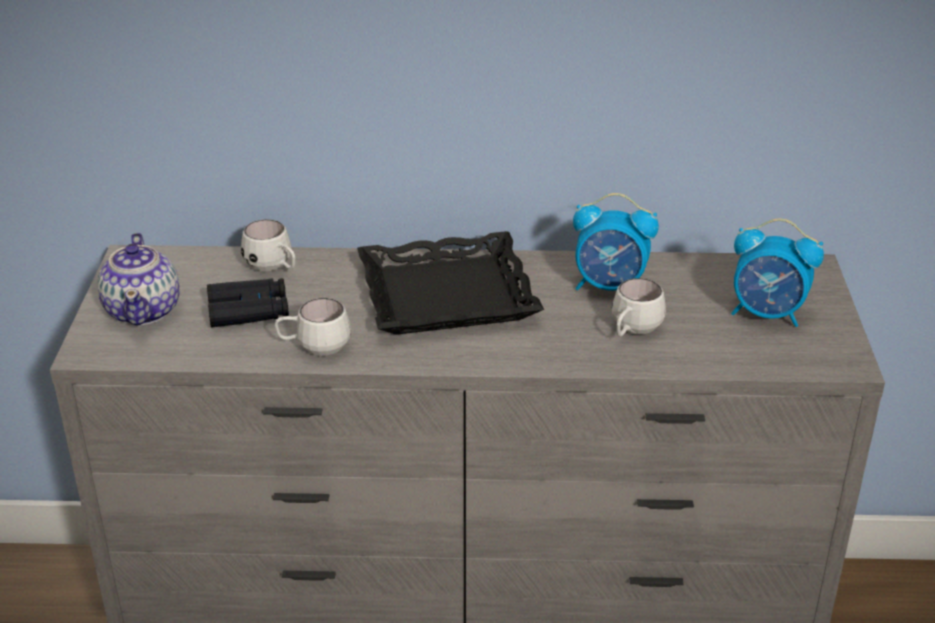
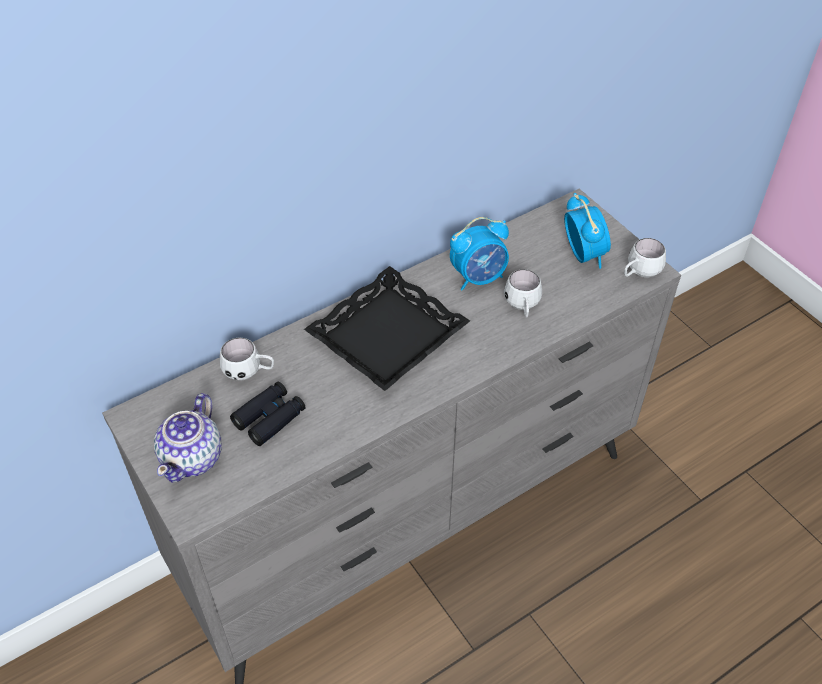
camera: 35 degrees left, 15 degrees up
(144, 310) = (193, 457): teapot -> teapot turned 60 degrees clockwise
(314, 348) = (344, 424): white mug -> white mug (639, 273)
(767, 314) = (583, 254): alarm clock -> alarm clock turned 90 degrees counterclockwise

